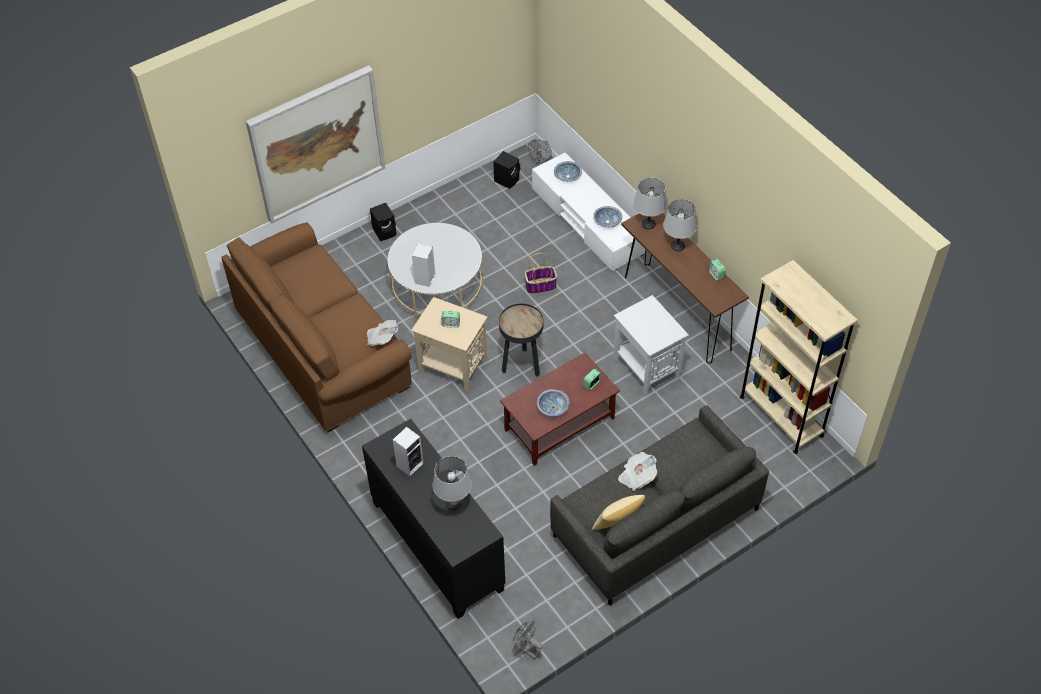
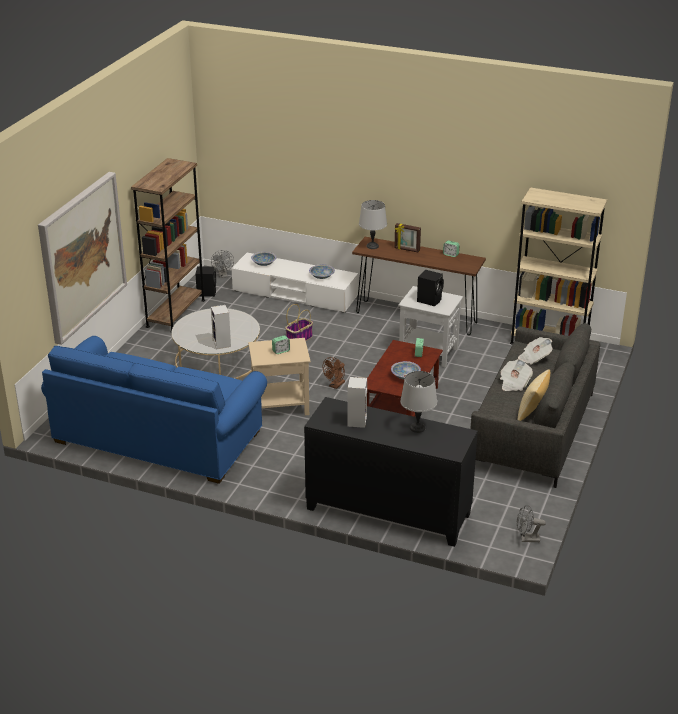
camera: 35 degrees left, 20 degrees down
(322, 348) = (157, 436): brown sofa -> blue sofa
(382, 338) = (230, 381): newspaper -> newspaper (534, 358)
(385, 231) = (137, 352): black speaker -> black speaker (430, 300)
(457, 196) = (175, 313): none -> brown bookcase
(522, 365) = (335, 385): black side table -> brown fan
(678, 246) = (407, 249): grey table lamp -> picture frame

